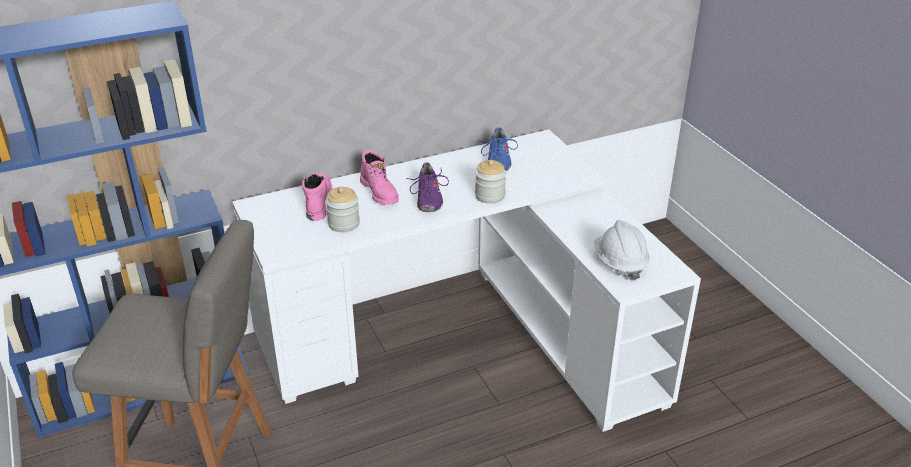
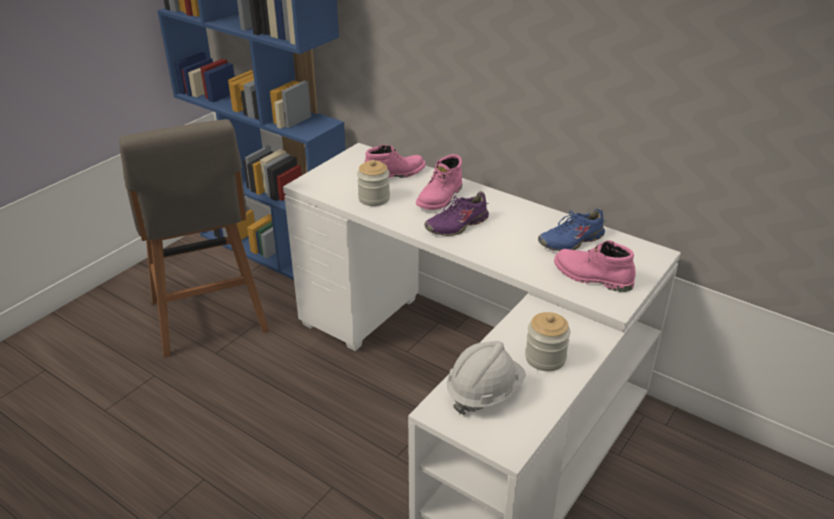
camera: 60 degrees right, 0 degrees up
(490, 196) = (501, 257): jar -> jar (545, 358)
(547, 171) = (591, 277): none -> pink boot

